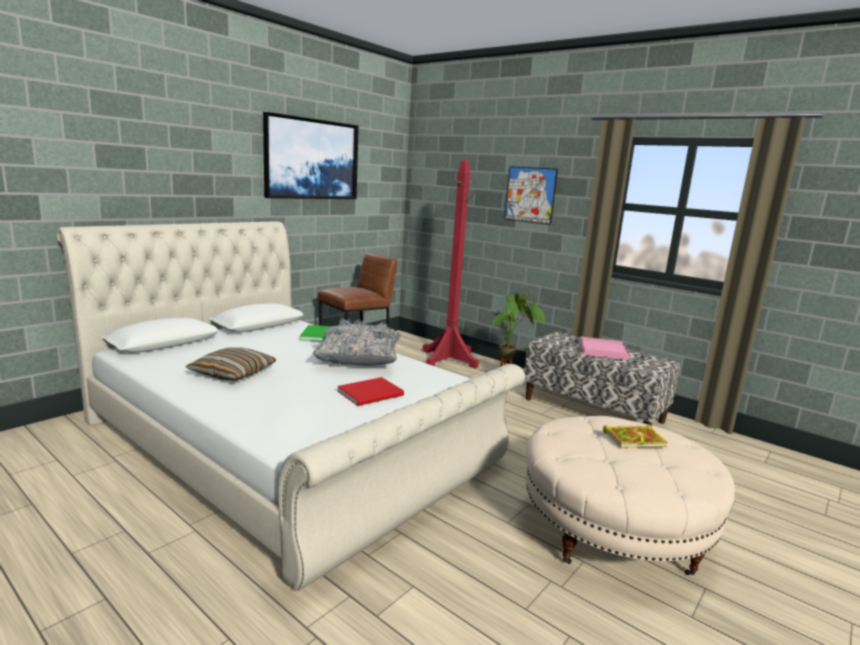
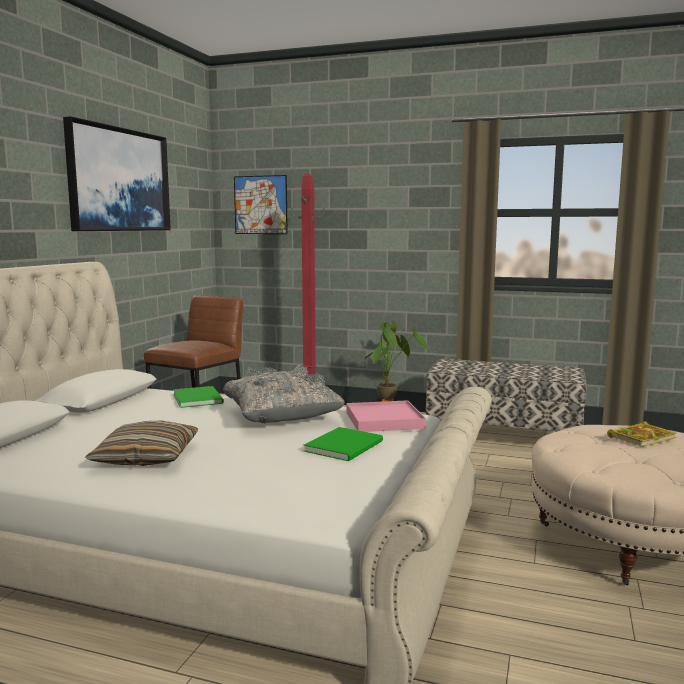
camera: 20 degrees left, 5 degrees down
(372, 393) = (346, 446): red book -> green book
(530, 195) = (383, 210): picture -> picture (260, 205)
(603, 351) = (507, 369): pink tray -> pink tray (384, 420)

